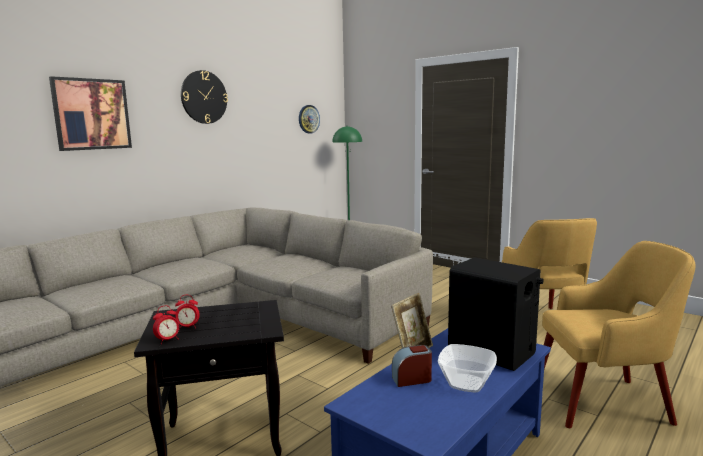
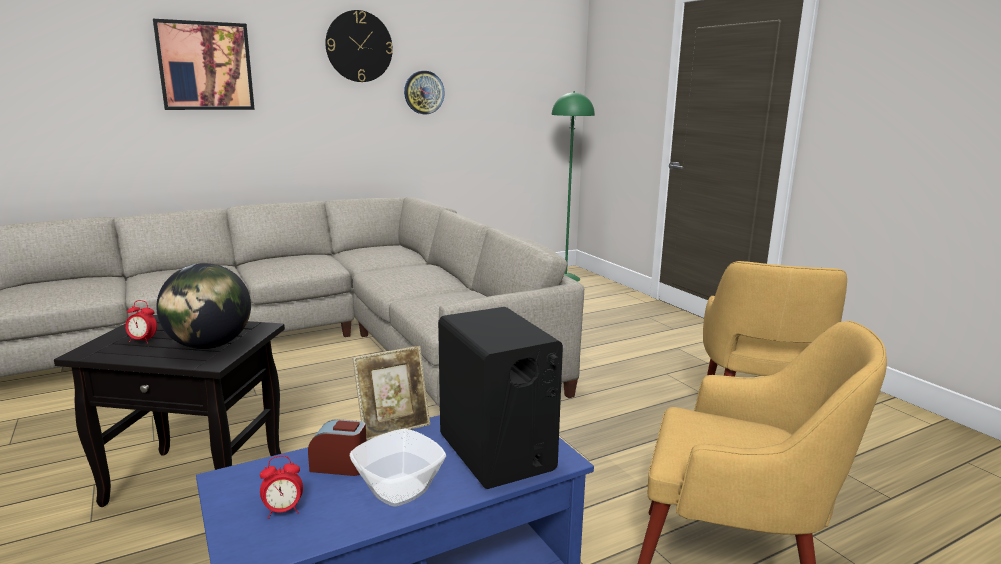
camera: 20 degrees right, 5 degrees up
(168, 340) = (101, 352): alarm clock -> alarm clock (283, 511)
(247, 321) = (210, 345): none -> globe
(308, 119) = (522, 80): wall clock -> wall clock (424, 92)

